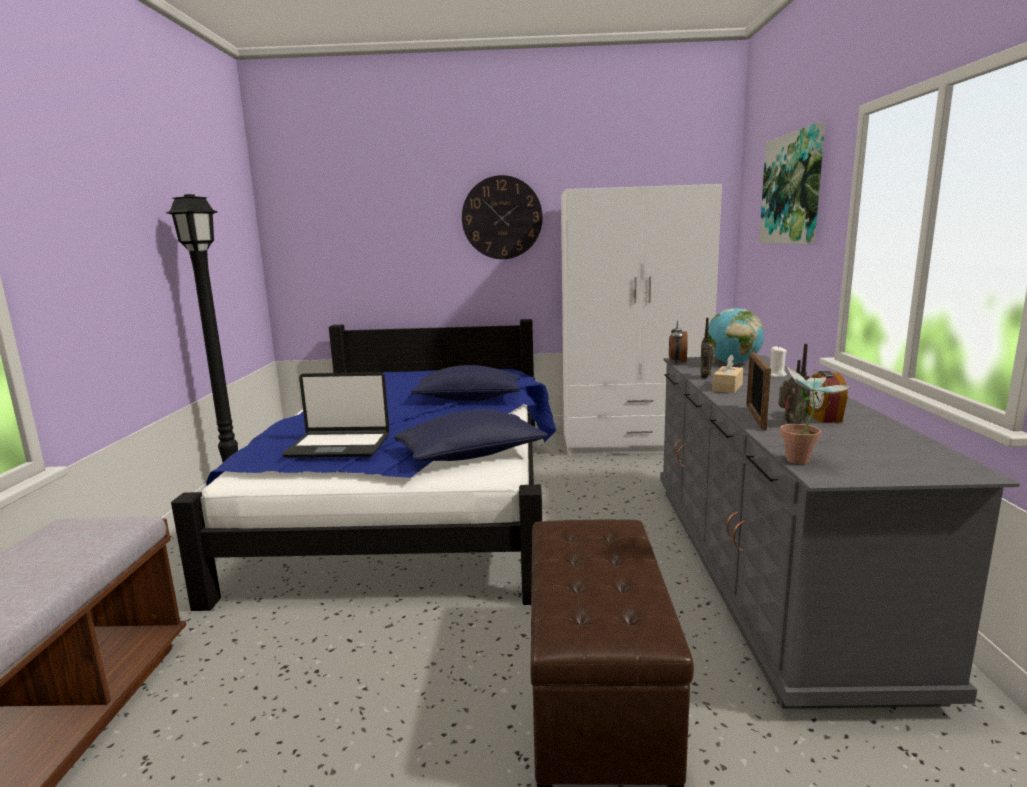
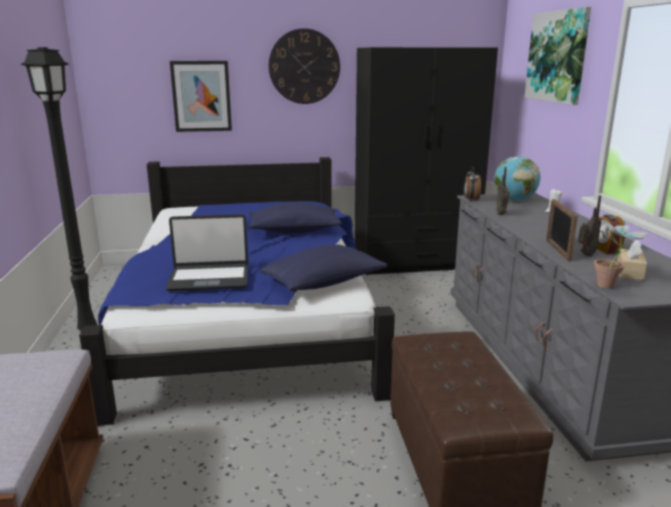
camera: 10 degrees left, 5 degrees up
(389, 253) = (201, 96): none -> picture
(632, 442) = (414, 261): white wardrobe -> black wardrobe
(727, 387) = (522, 223): beige tissue box -> beige tissue box (629, 272)

